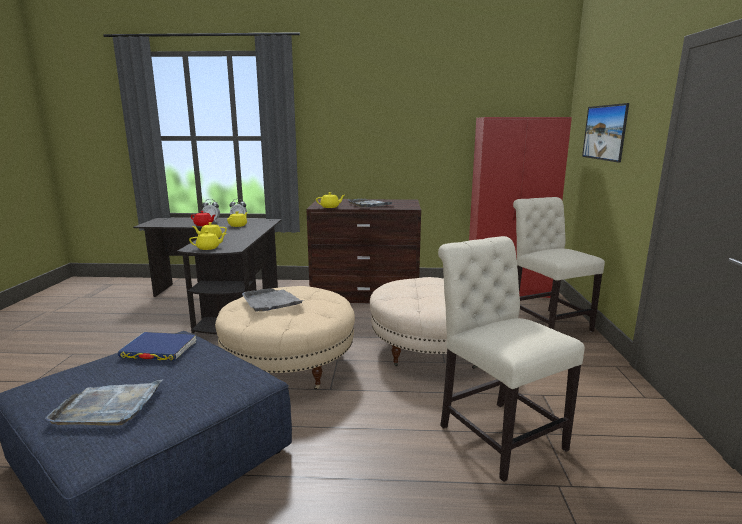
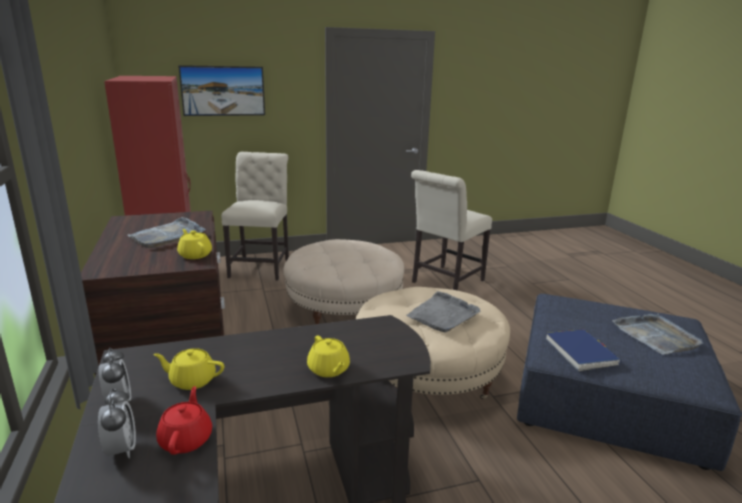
camera: 110 degrees left, 5 degrees up
(208, 248) = (394, 345): yellow teapot -> none
(547, 322) = (261, 267): beige chair -> beige chair turned 135 degrees clockwise

